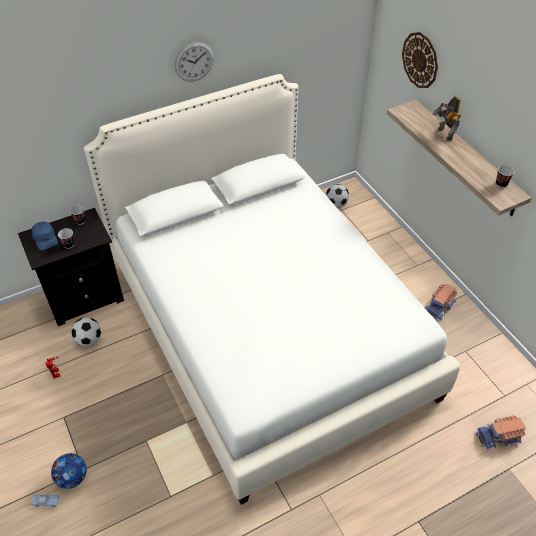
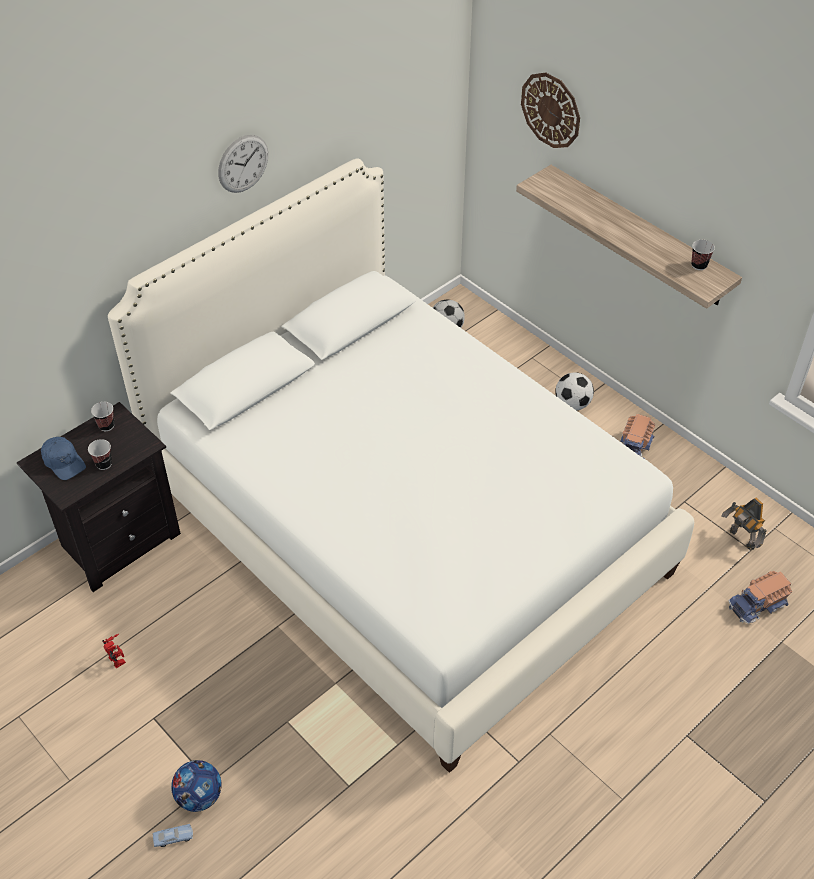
camera: 15 degrees left, 0 degrees up
(89, 339) = (149, 601): football -> football (572, 404)
(444, 134) = (604, 209): toy robot -> toy robot (740, 539)

